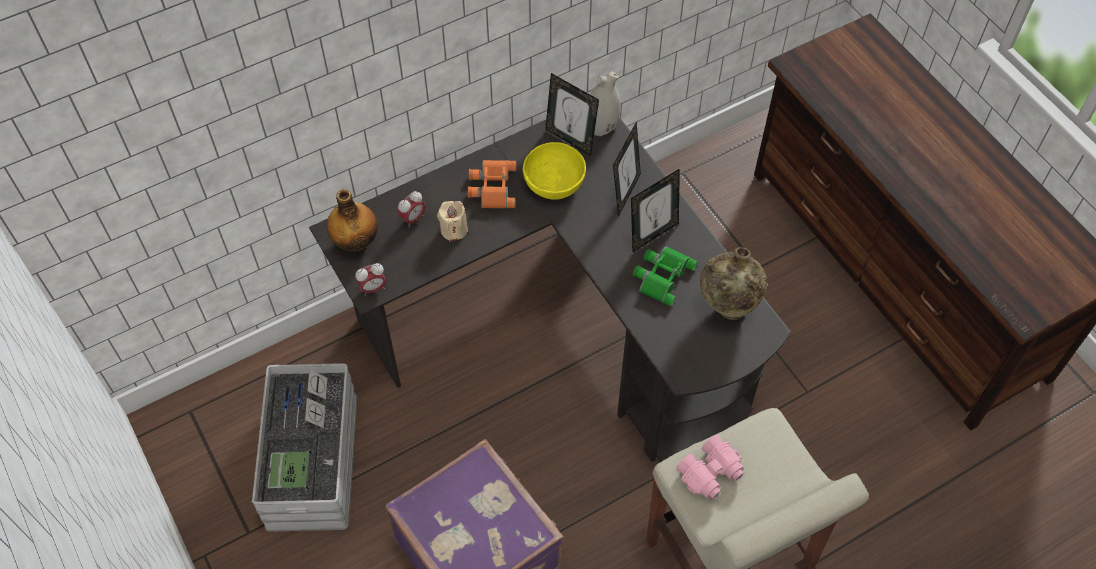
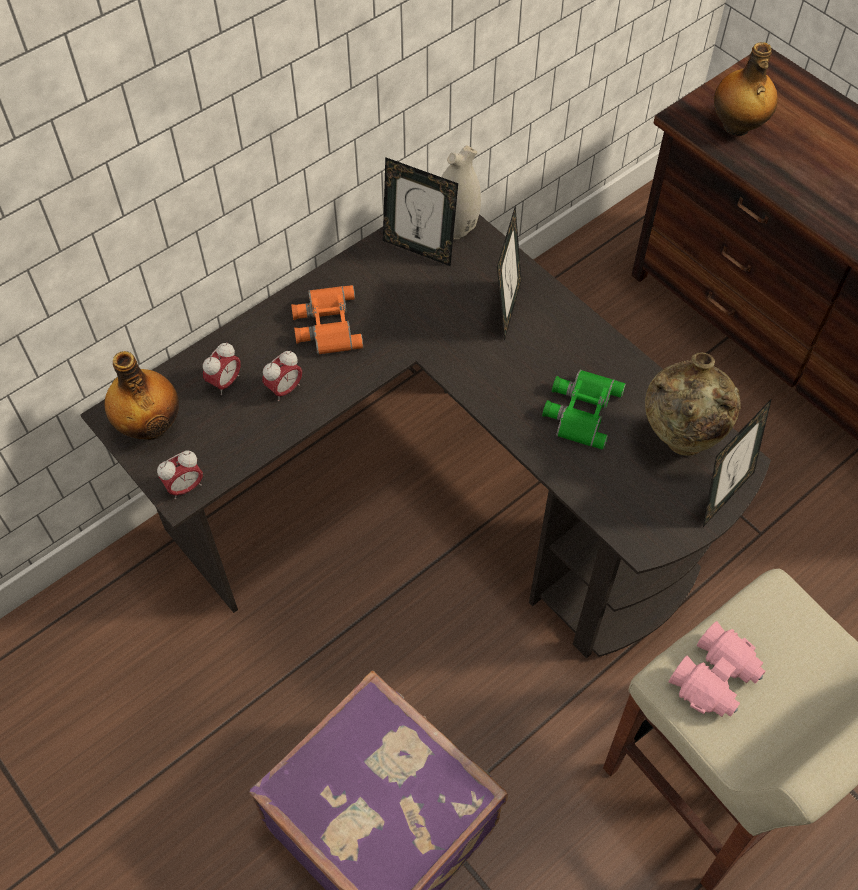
camera: 10 degrees left, 0 degrees up
(310, 459) = (131, 731): grey storage box -> none
(454, 230) = (285, 389): beige candle -> alarm clock
(554, 182) = (409, 307): yellow bowl -> none
(652, 234) = (555, 356): picture frame -> picture frame (723, 495)
(829, 78) = (737, 127): none -> bottle

